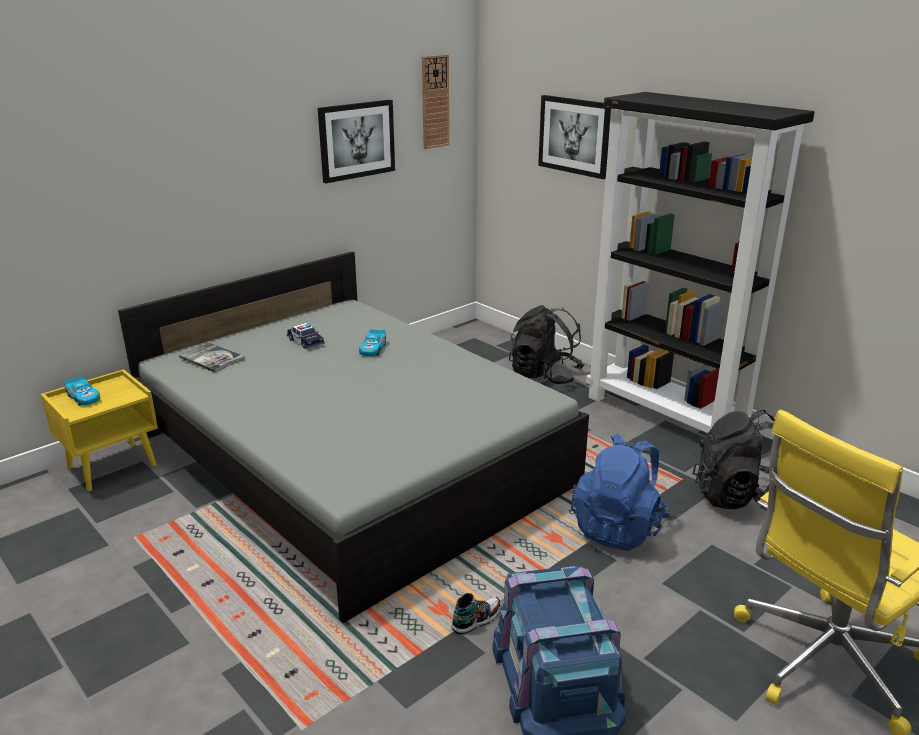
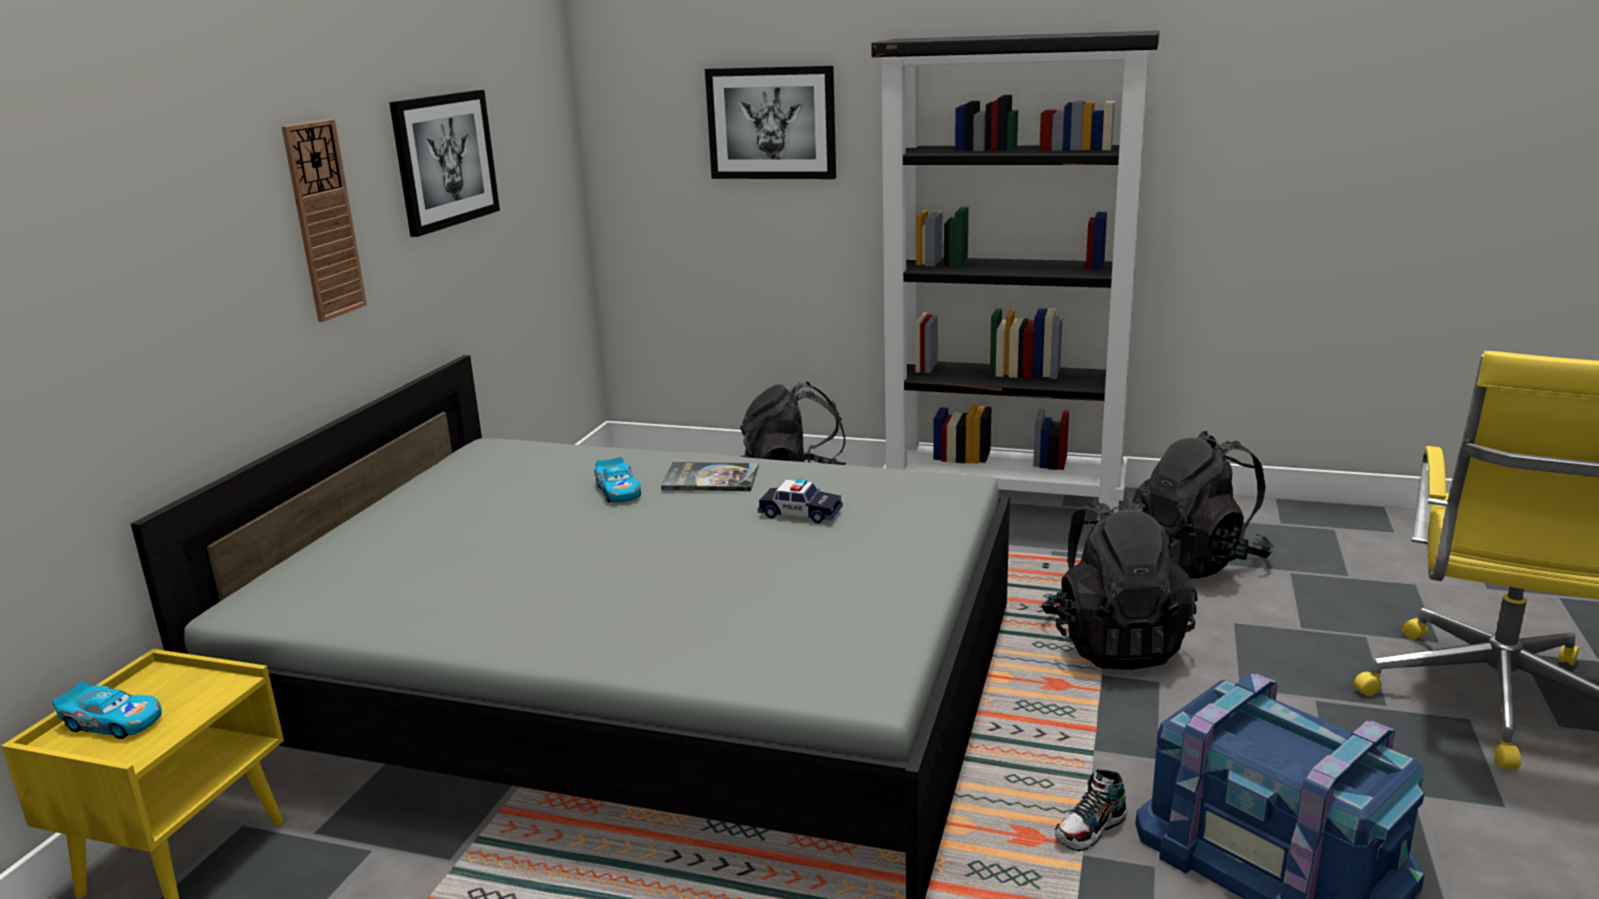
camera: 30 degrees left, 5 degrees down
(212, 358) = (349, 575): book -> book (711, 478)
(305, 341) = (489, 509): toy car -> toy car (800, 513)
(435, 102) = (529, 96): wall clock -> wall clock (324, 220)
(476, 619) = (1090, 829): shoe -> shoe turned 150 degrees counterclockwise
(618, 528) = (1114, 644): blue backpack -> black backpack

